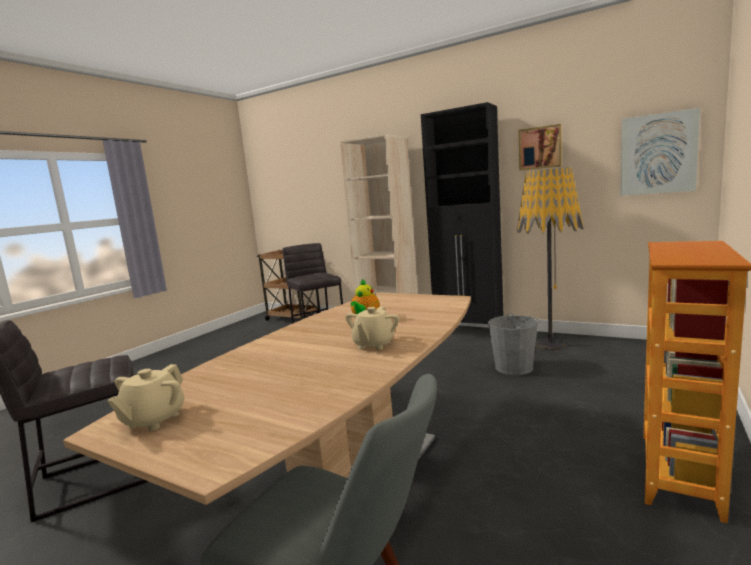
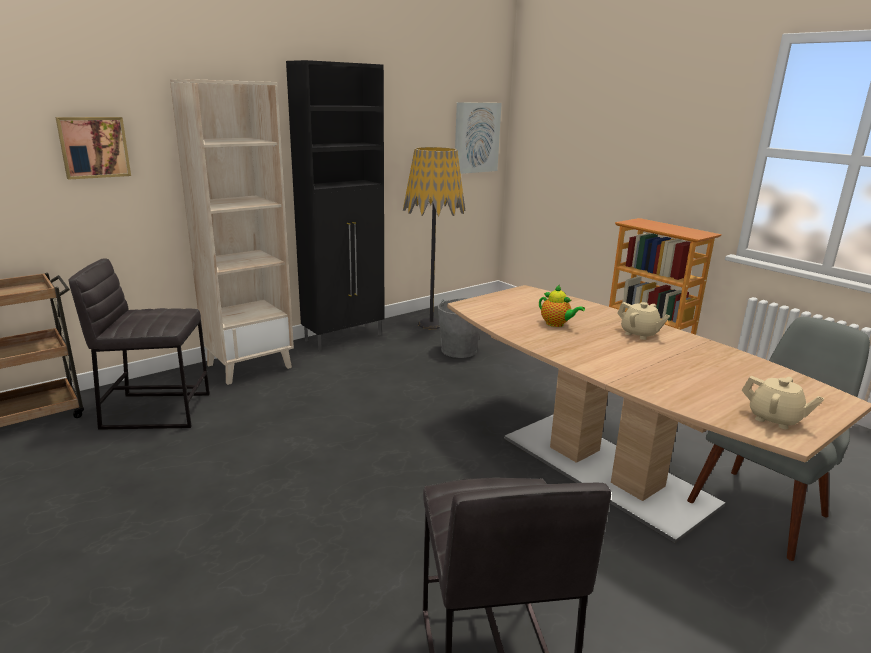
camera: 70 degrees left, 10 degrees up
(540, 148) = (397, 120): picture -> picture (94, 147)

